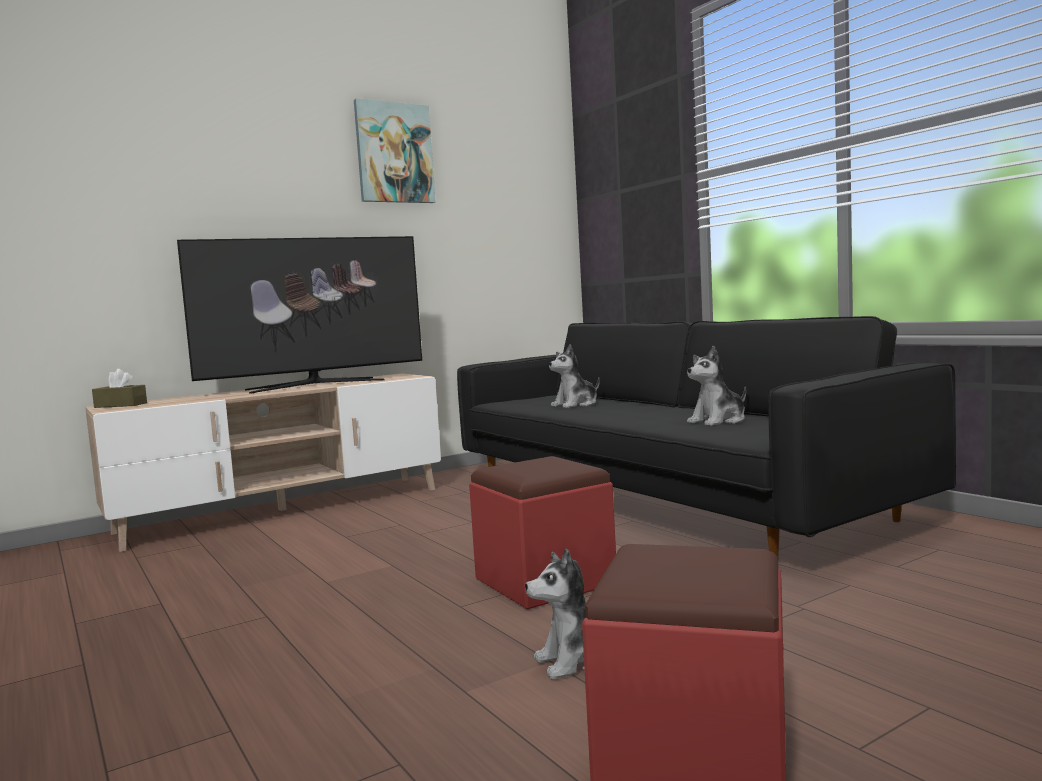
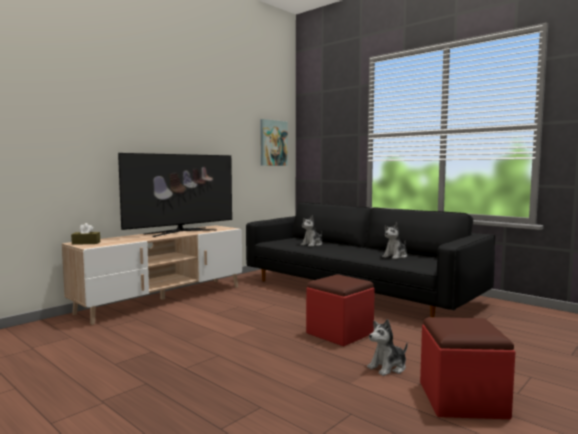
camera: 15 degrees left, 0 degrees up
(394, 153) = (217, 109): picture -> picture (273, 143)

